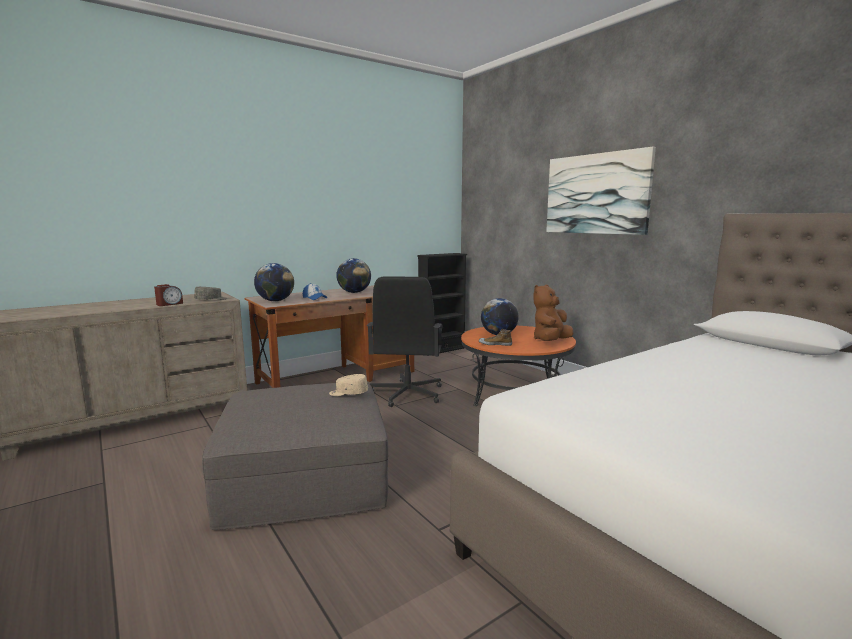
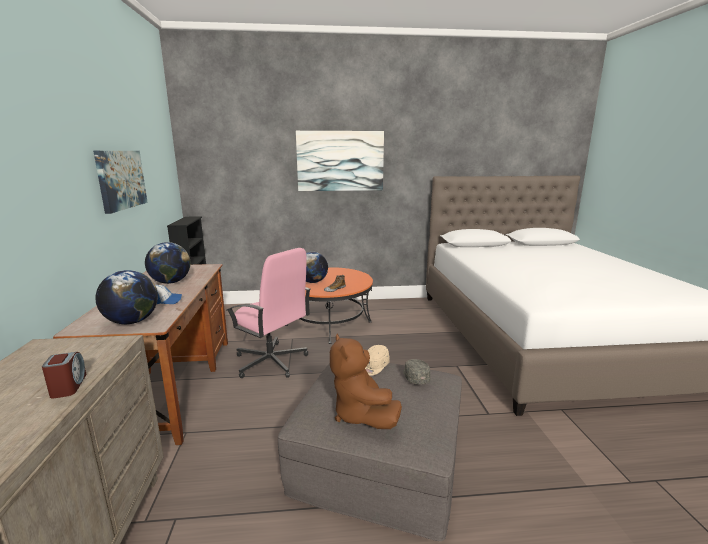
camera: 60 degrees left, 5 degrees up
(211, 300) = (103, 352): grey cap -> grey cap (415, 377)
(357, 208) = (121, 179): none -> picture
(407, 394) = (271, 362): black office chair -> pink office chair
(550, 341) = (351, 275): brown plush toy -> brown plush toy (361, 414)

